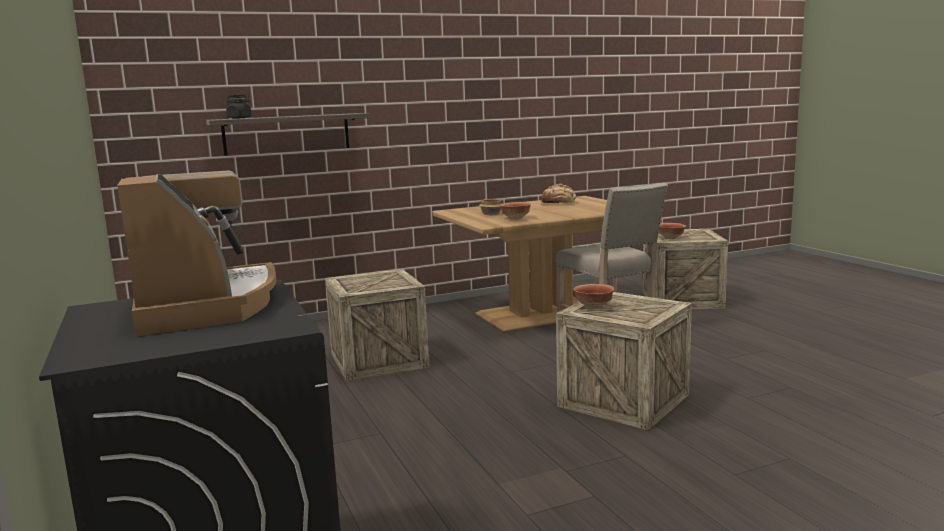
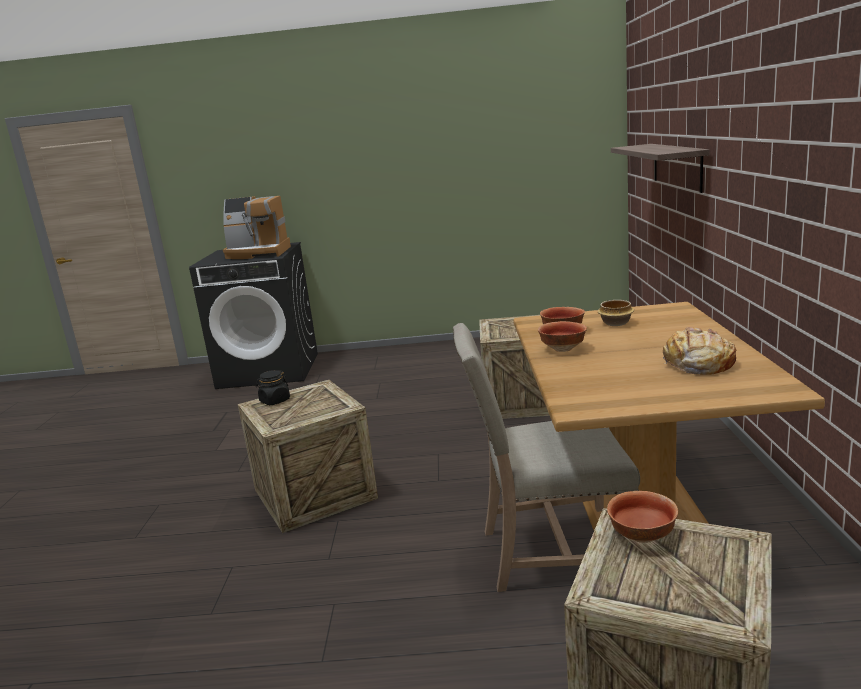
camera: 115 degrees right, 5 degrees up
(239, 118) = (642, 146): black jar -> black jar (275, 401)
(593, 307) = (320, 393): bowl -> bowl (563, 349)

